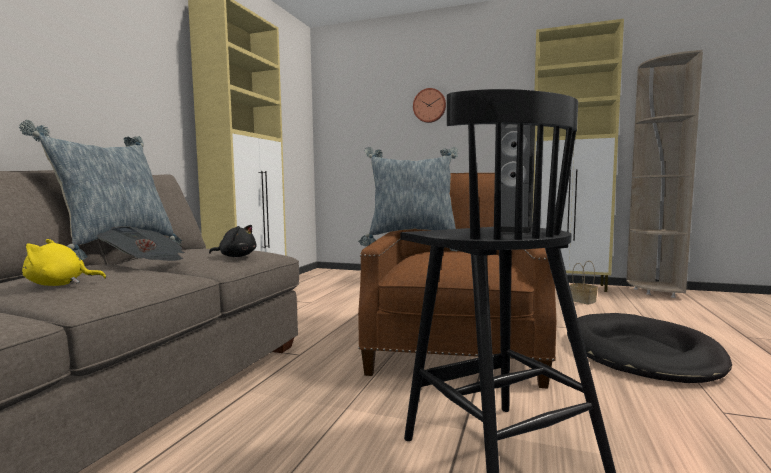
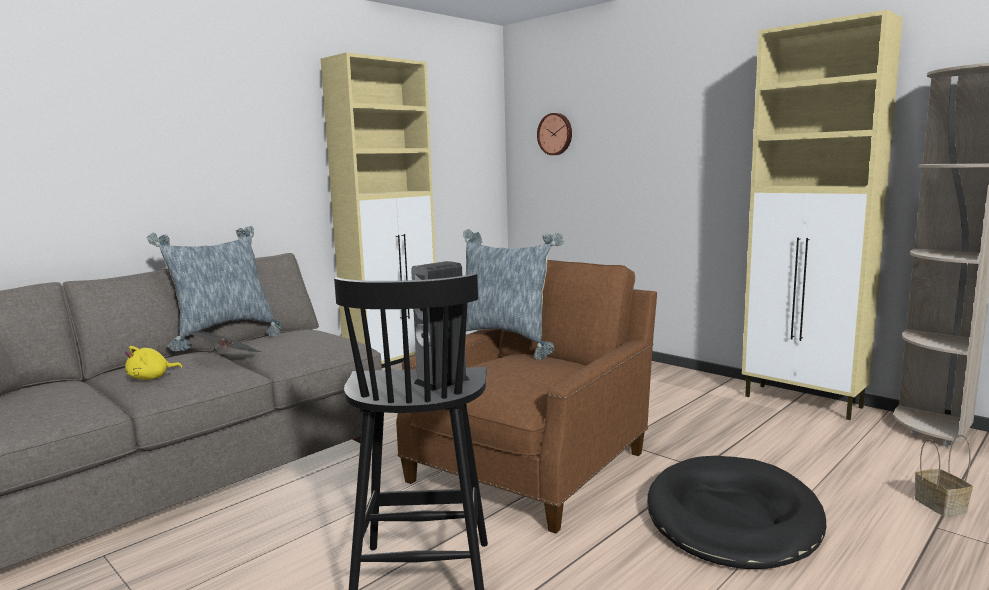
camera: 25 degrees right, 5 degrees up
(60, 285) = (151, 378): yellow plush toy -> yellow plush toy turned 60 degrees counterclockwise
(236, 256) = (308, 351): black plush toy -> none
(429, 105) = (637, 130): wall clock -> wall clock (555, 134)
(581, 301) = (782, 430): basket -> basket (938, 504)

